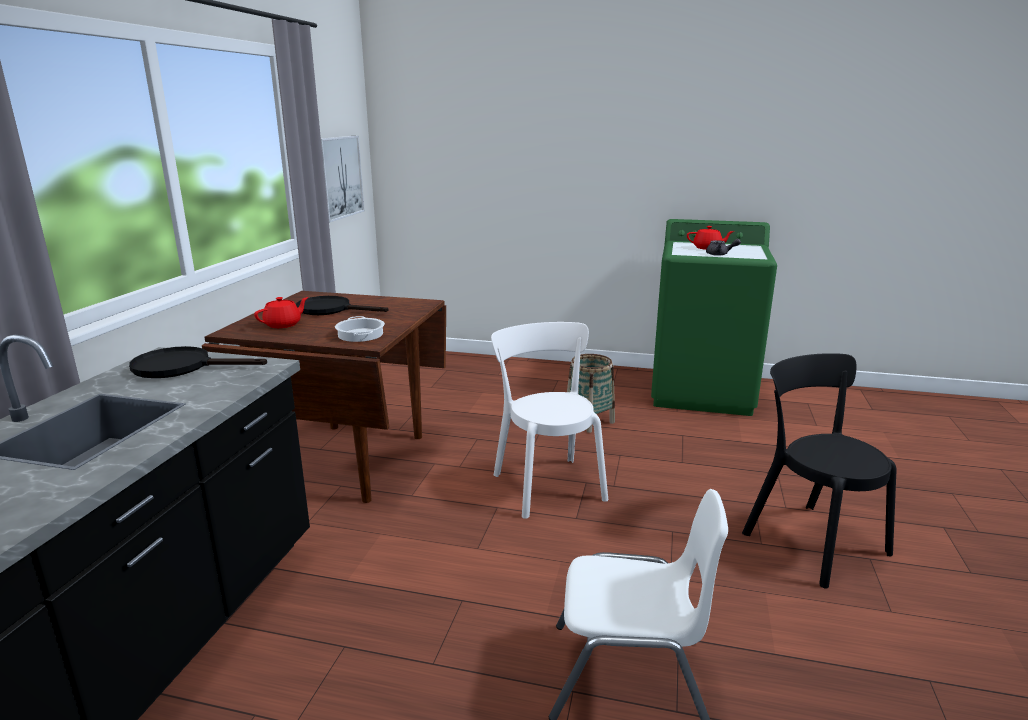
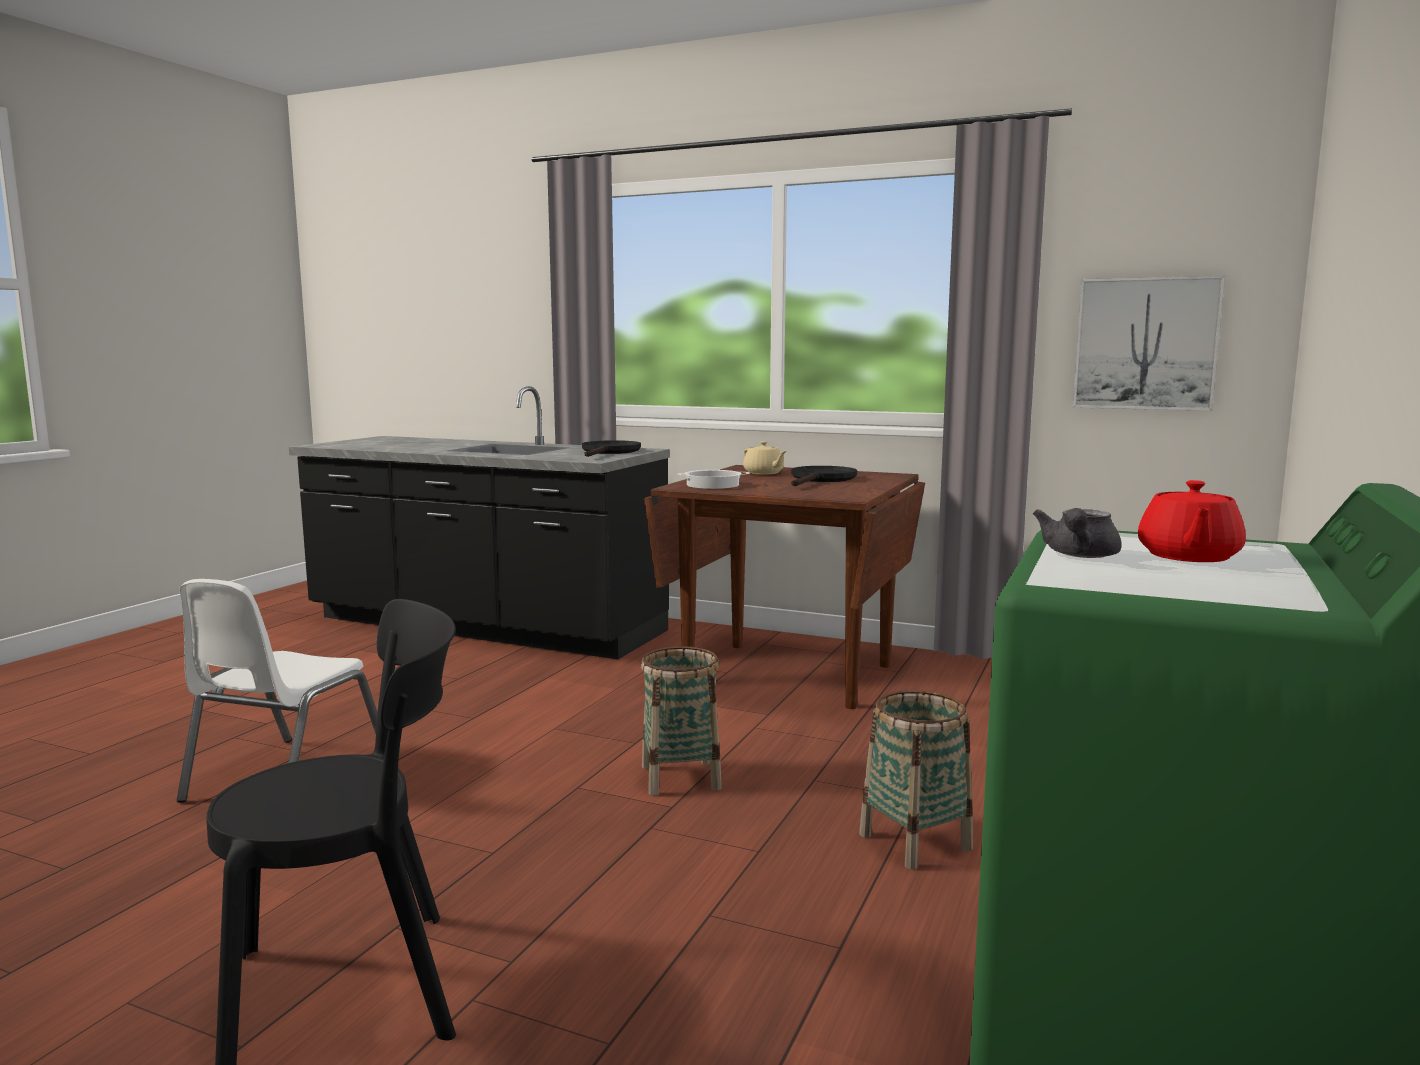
camera: 100 degrees right, 10 degrees down
(283, 324) = (764, 473): red teapot -> beige teapot
(547, 484) = (681, 778): white chair -> basket

